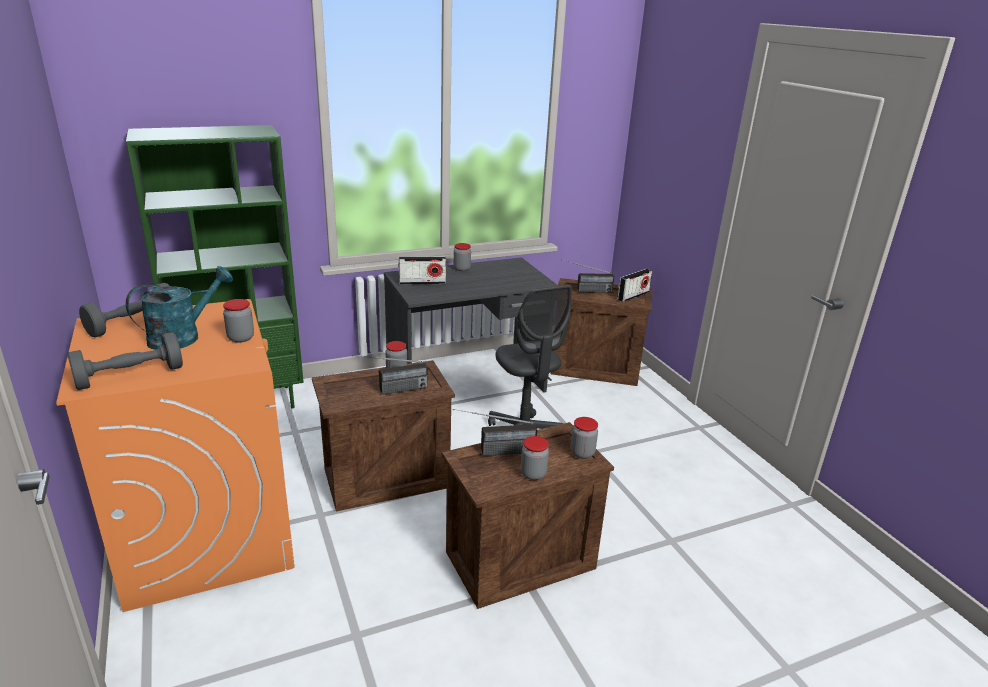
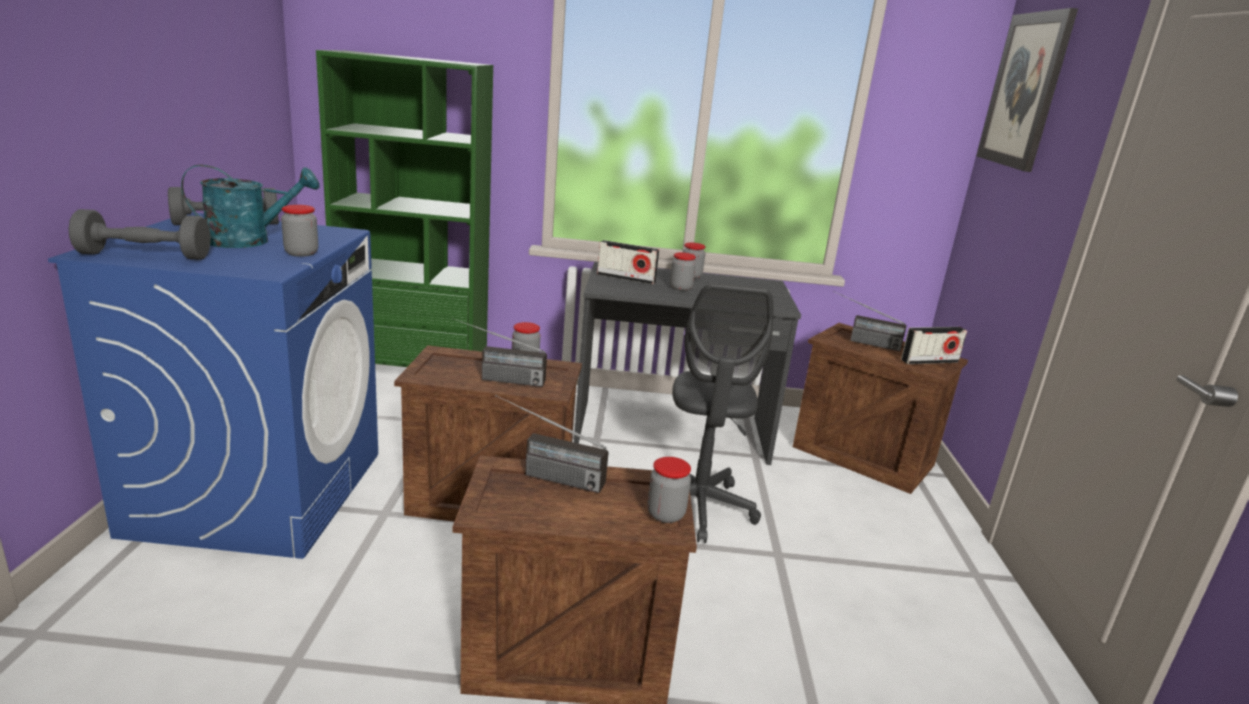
camera: 25 degrees right, 5 degrees down
(206, 533) = (259, 491): orange washing machine -> blue washing machine
(533, 474) = (568, 516): jar -> jar (680, 288)
(663, 105) = (1025, 90): none -> picture

